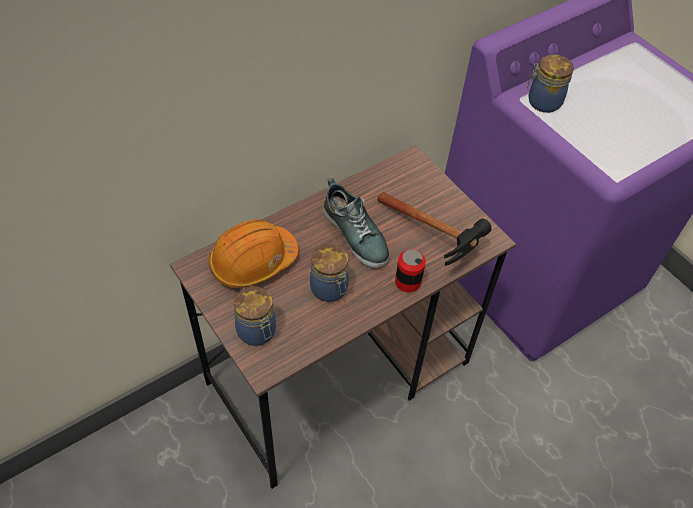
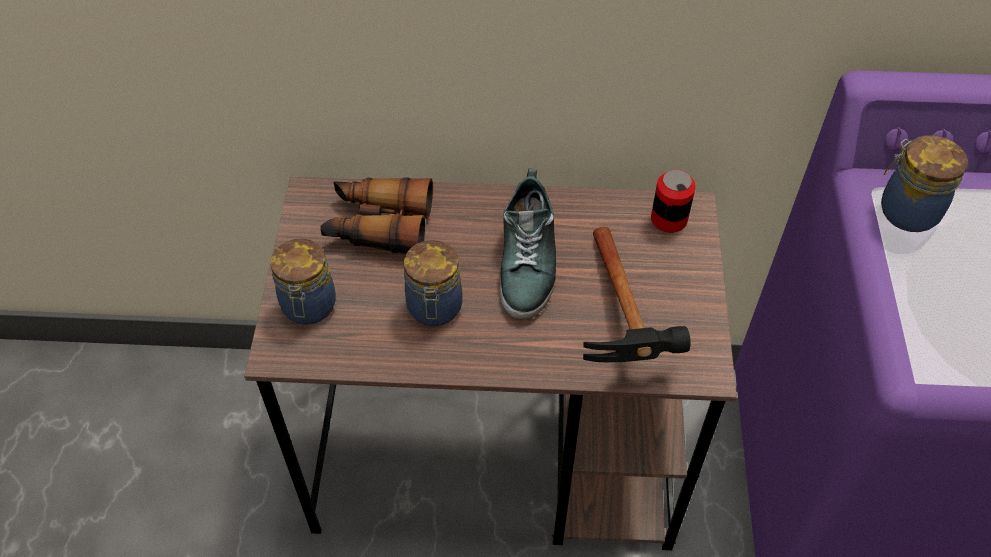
camera: 40 degrees right, 0 degrees up
(253, 262) = (378, 225): orange hard hat -> binoculars
(408, 282) = (538, 357): can -> can (669, 219)

